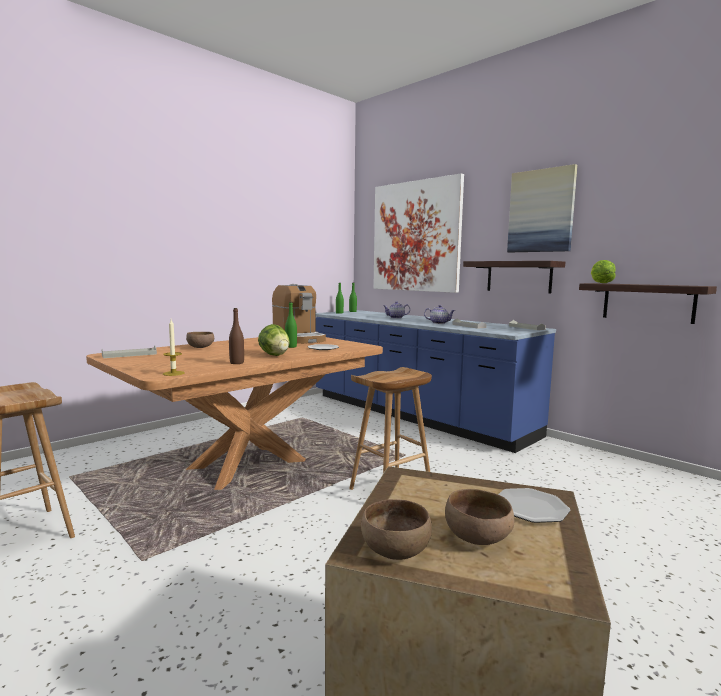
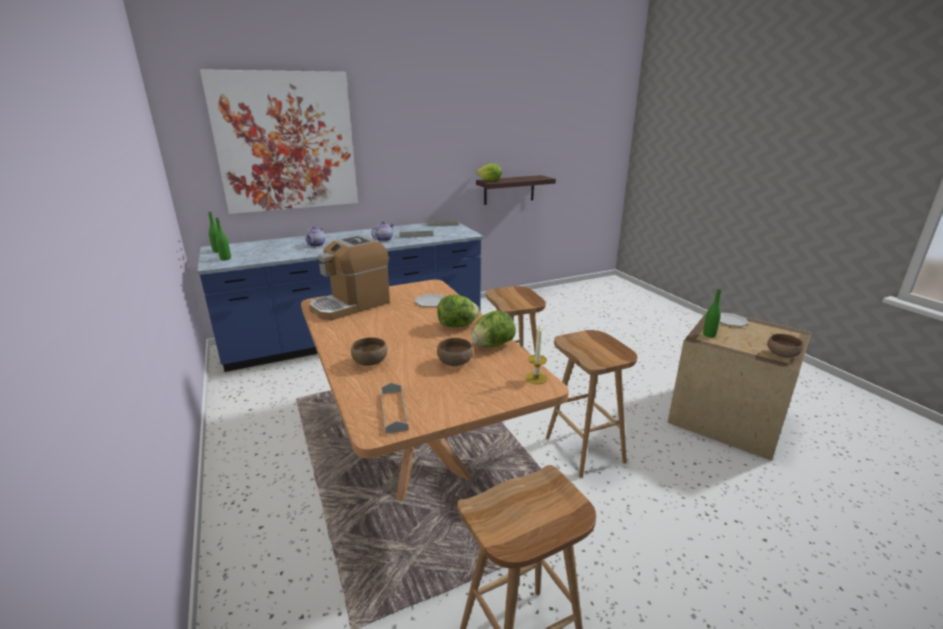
camera: 70 degrees left, 15 degrees up
(237, 363) = (492, 345): brown bottle -> lettuce
(281, 547) = (585, 450): none -> brown stool
(291, 347) = (408, 314): green bottle -> green bottle (709, 335)
(298, 338) = (351, 305): coffee machine -> coffee machine turned 150 degrees clockwise
(479, 538) = (763, 337): brown bowl -> brown bowl (455, 362)
(519, 276) = (417, 180): shelf -> none
(541, 211) = (431, 120): picture -> none

